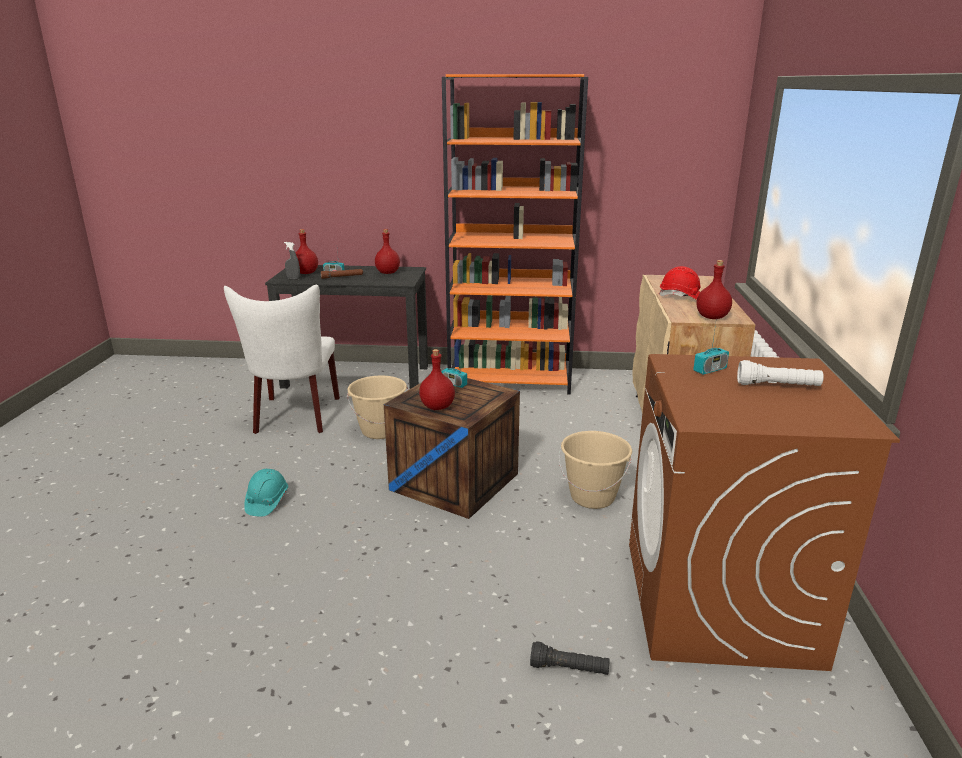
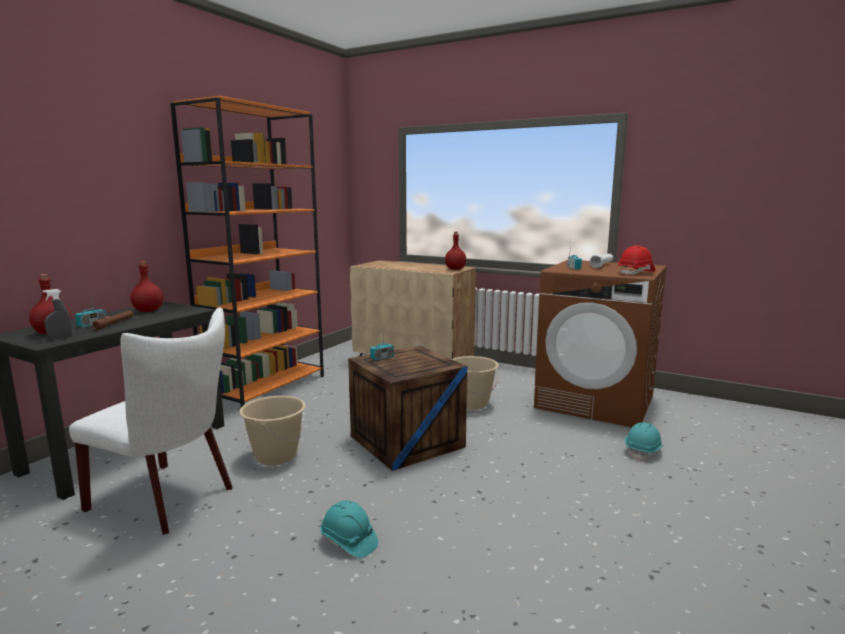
camera: 65 degrees left, 10 degrees down
(436, 407) = (419, 368): red bottle -> none
(569, 669) = (643, 451): black flashlight -> turquoise hard hat
(681, 297) = (411, 267): red hard hat -> red hard hat (636, 273)

